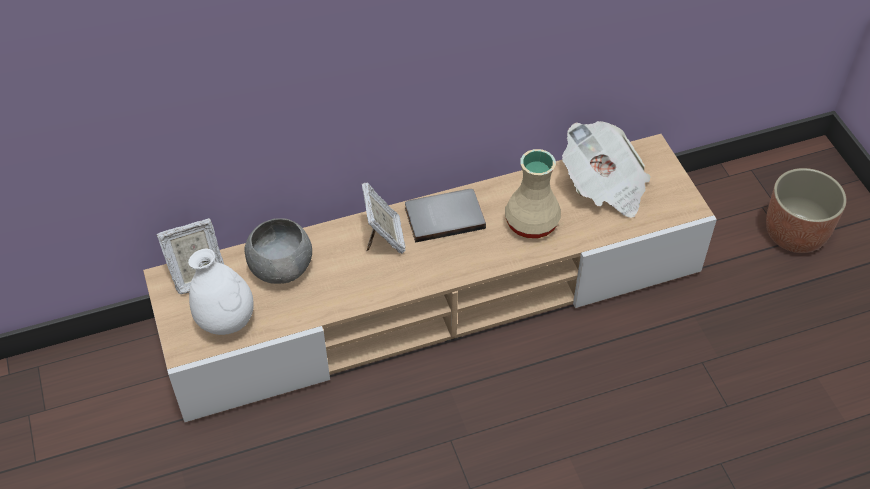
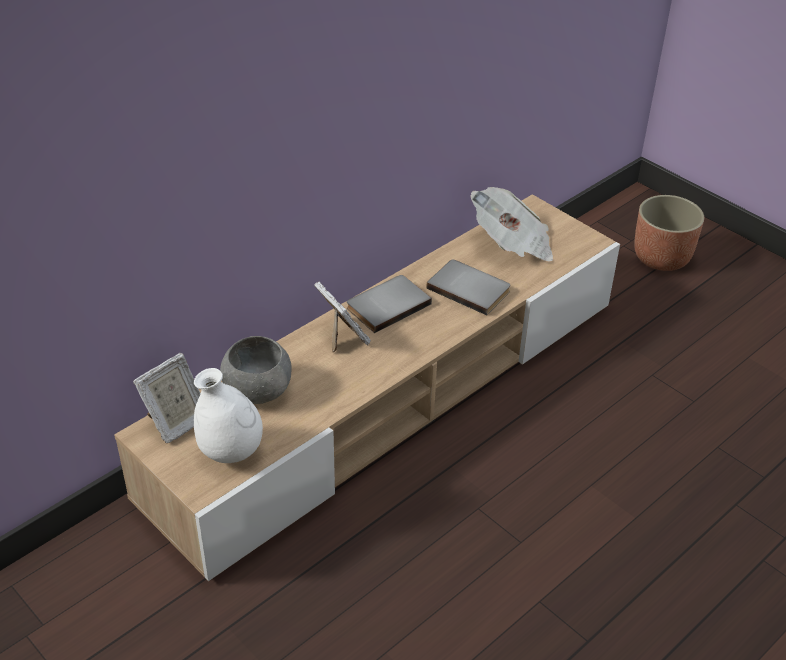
camera: 25 degrees left, 10 degrees down
(533, 223) = (470, 288): beige vase -> grey book

